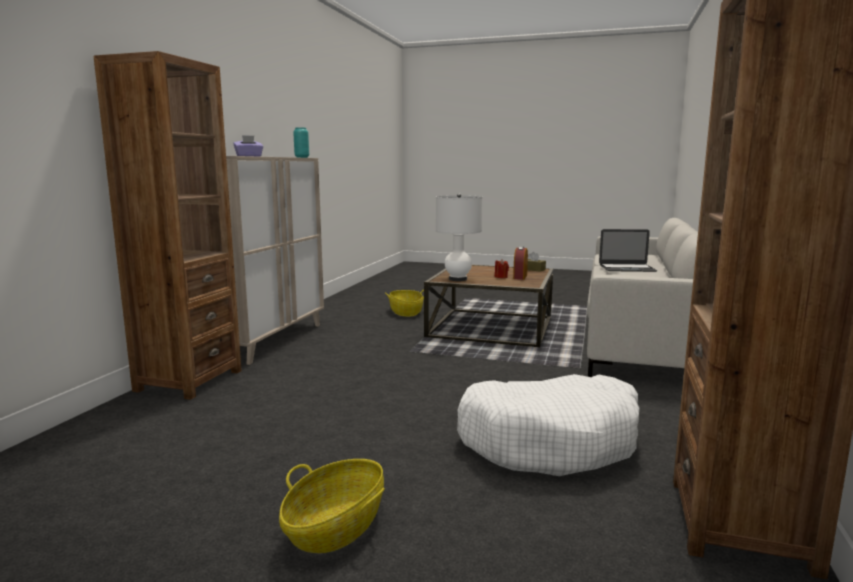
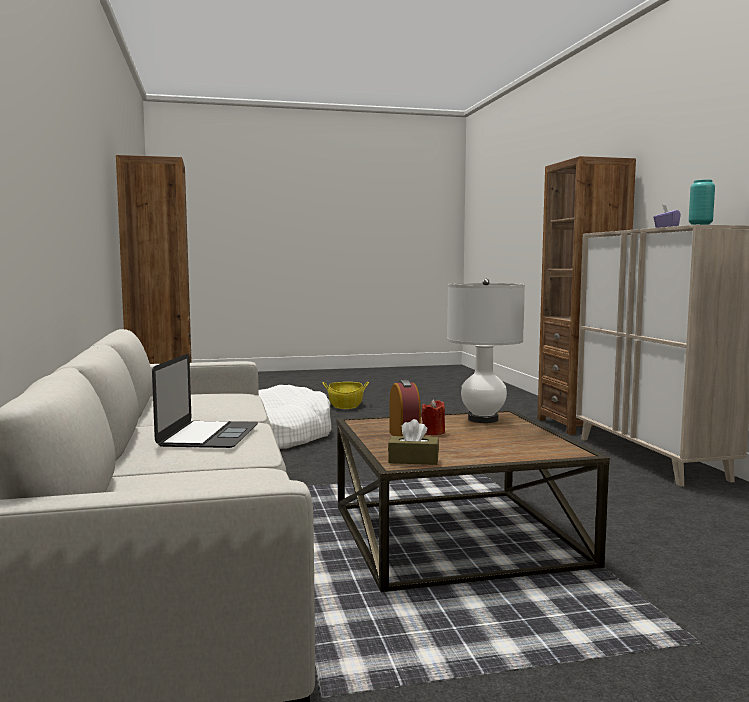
camera: 150 degrees right, 5 degrees down
(406, 312) = (665, 542): basket -> none
(627, 268) = (209, 435): laptop -> laptop turned 120 degrees clockwise

